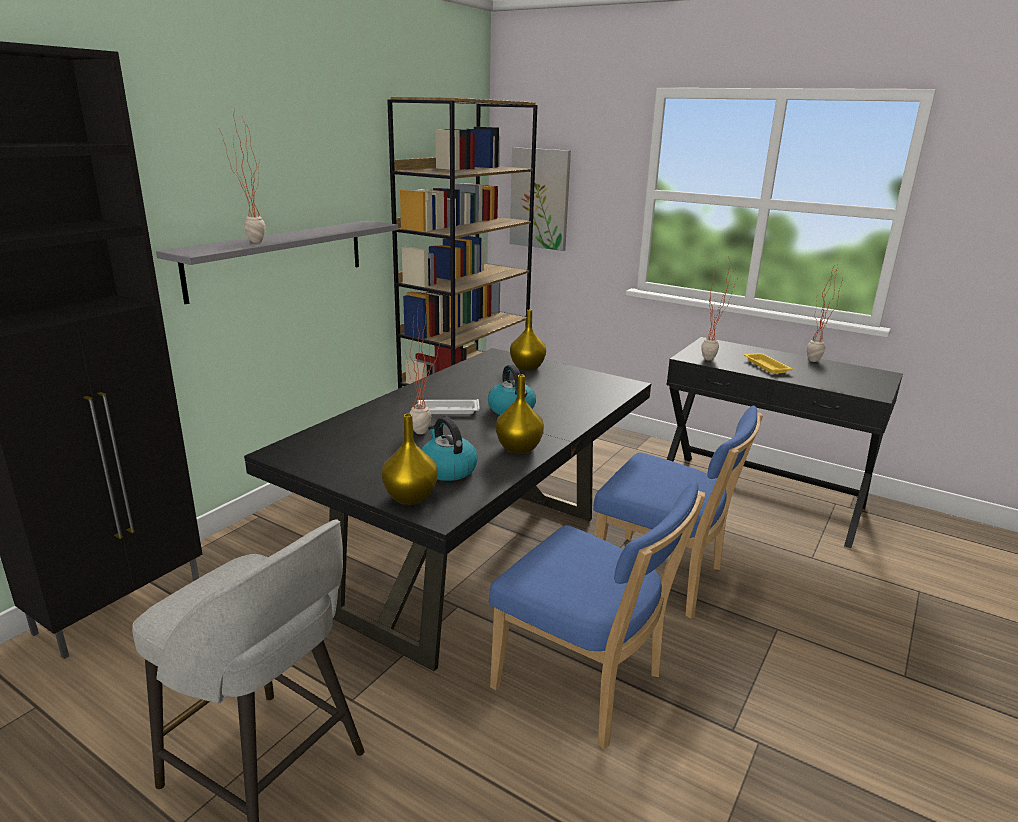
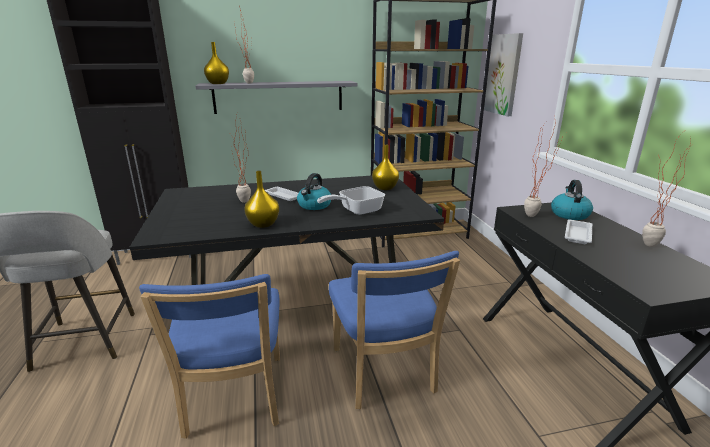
camera: 45 degrees right, 0 degrees up
(409, 497) = (162, 226): yellow vase -> yellow vase (217, 83)
(447, 469) = (208, 221): kettle -> kettle (569, 214)
(566, 401) = (356, 211): none -> frying pan
(766, 366) = (577, 234): yellow tray -> white tray

